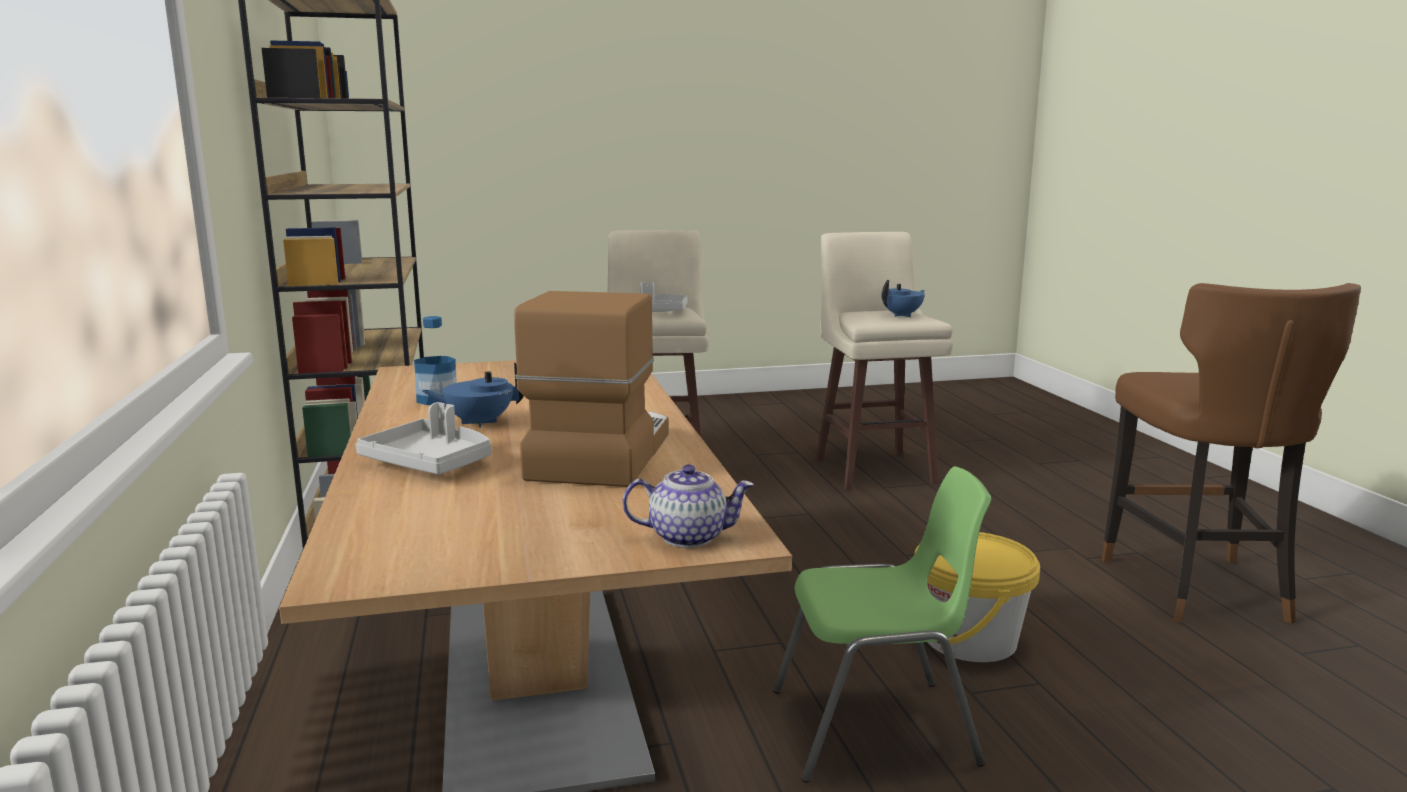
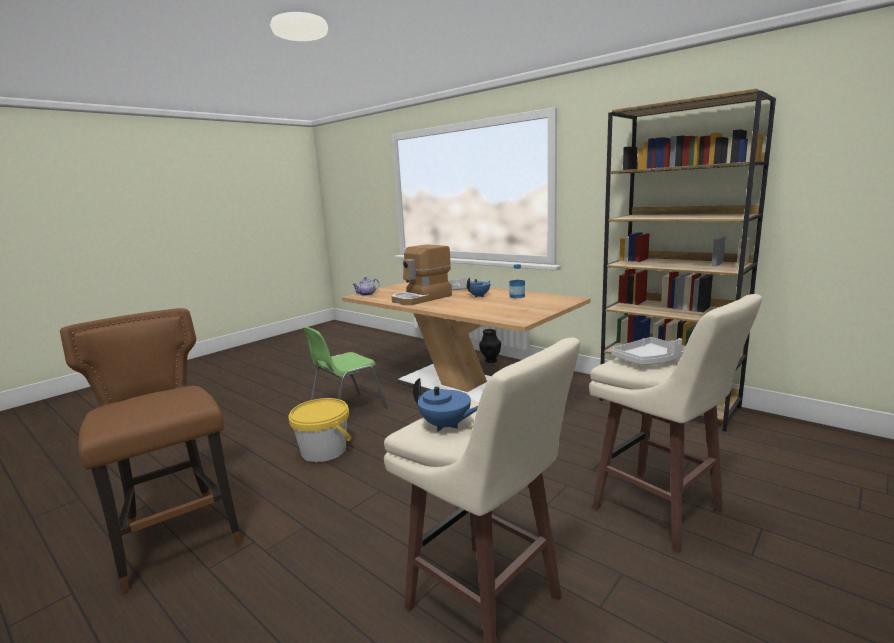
camera: 145 degrees right, 0 degrees up
(296, 747) = (490, 361): none -> black vase
(599, 454) = (422, 298): coffee machine -> coffee machine turned 75 degrees clockwise
(902, 315) = (446, 426): blue teapot -> blue teapot turned 75 degrees counterclockwise

